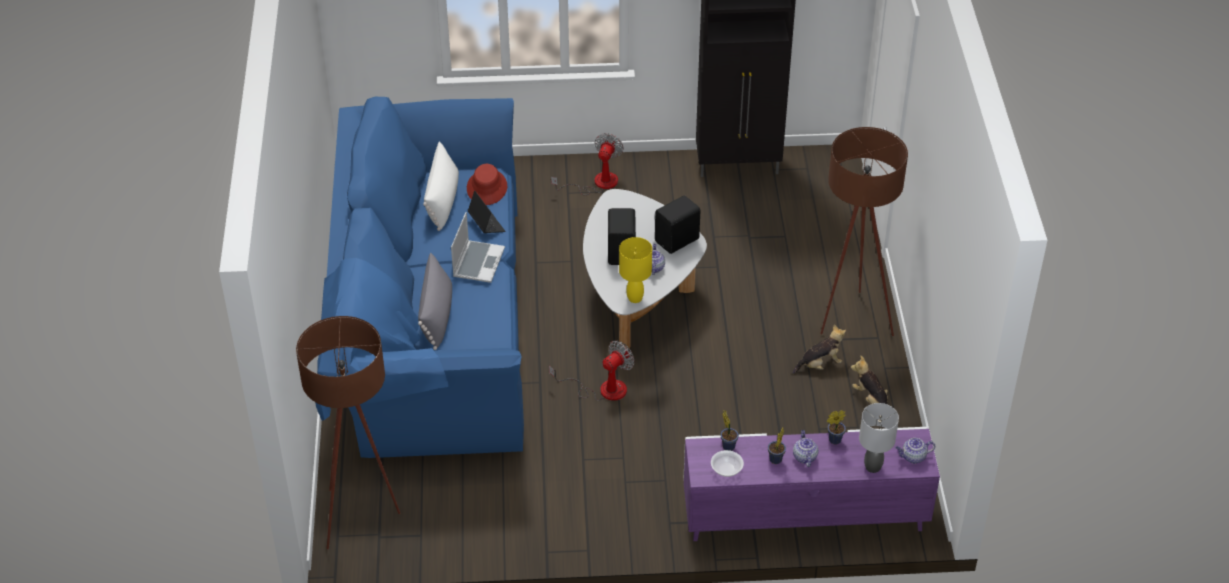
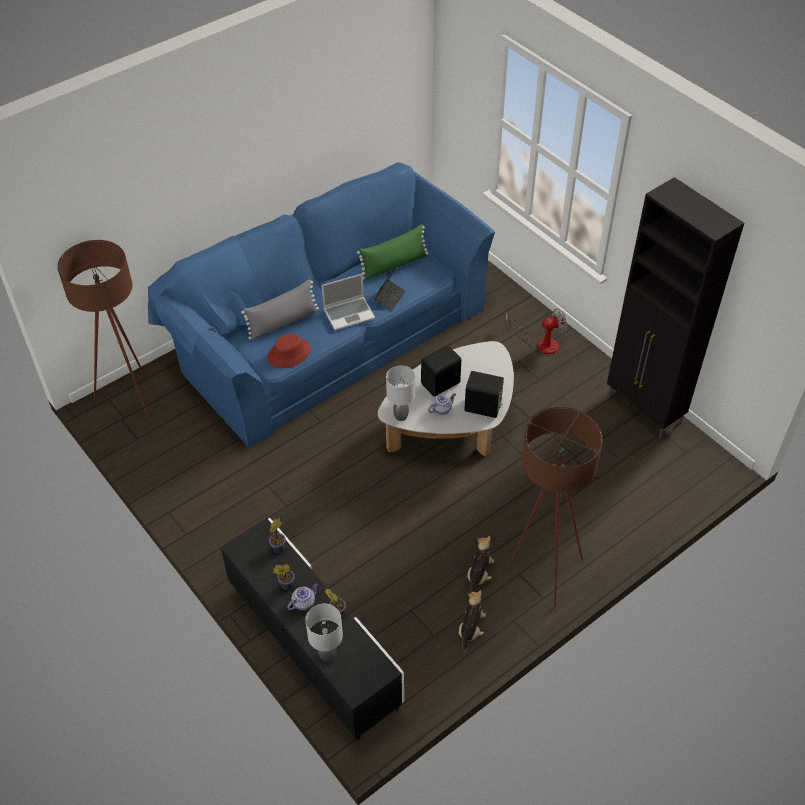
camera: 55 degrees right, 5 degrees up
(443, 200) = (394, 265): white pillow -> green pillow
(487, 188) = (426, 278): red hat -> red hat (289, 354)
(603, 389) = (342, 458): fan -> none
(635, 298) = (401, 416): yellow table lamp -> grey table lamp
(726, 469) = (254, 559): bowl -> none
(804, 514) = (314, 648): purple tv stand -> black tv stand
(820, 364) = (479, 574): plush toy -> plush toy turned 105 degrees counterclockwise
(913, 457) = (359, 678): teapot -> none

